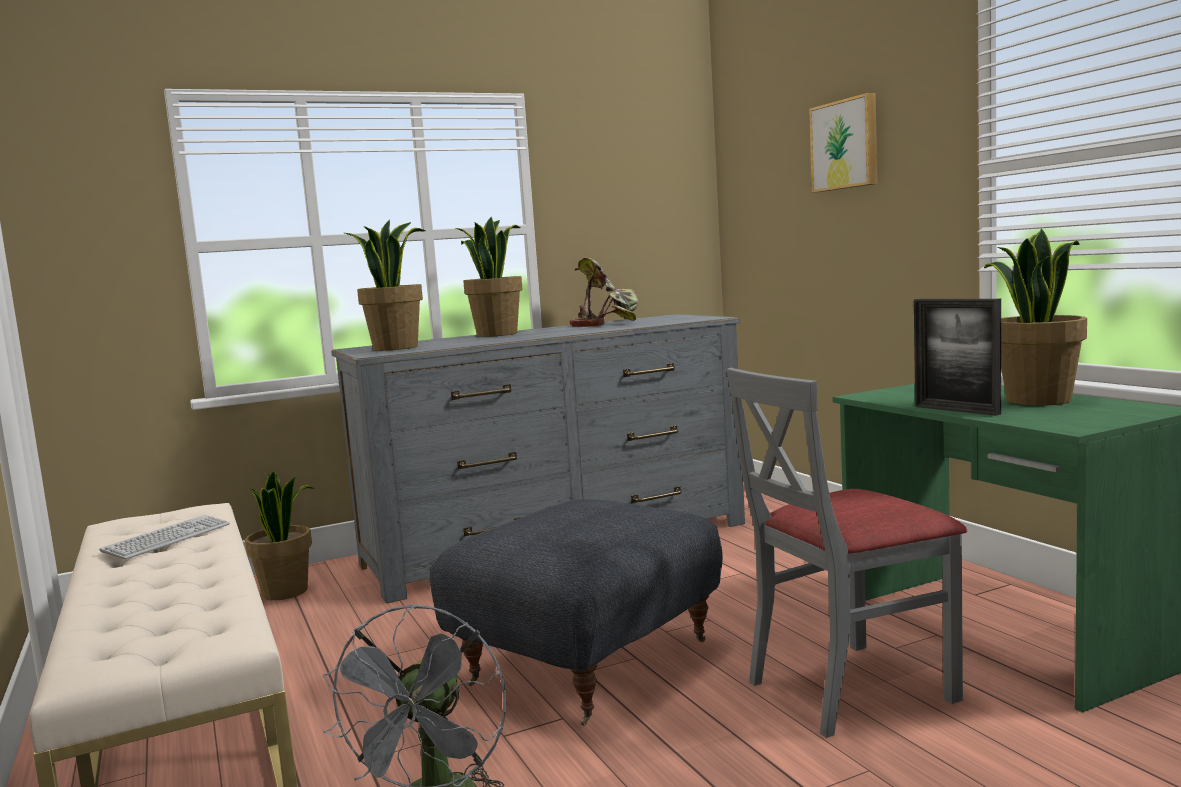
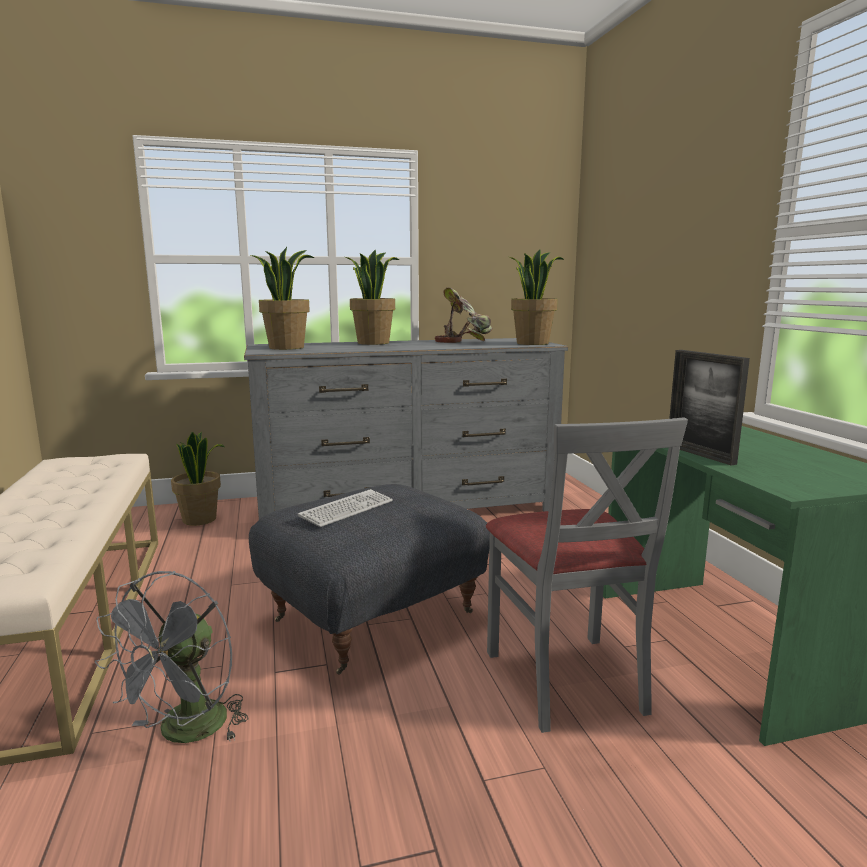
camera: 10 degrees right, 5 degrees up
(167, 539) = (74, 480): keyboard -> keyboard (347, 509)
(846, 145) = (672, 205): picture -> none
(848, 688) = (566, 679): grey chair -> grey chair turned 90 degrees counterclockwise
(1037, 400) = (782, 452): potted plant -> potted plant (532, 343)

